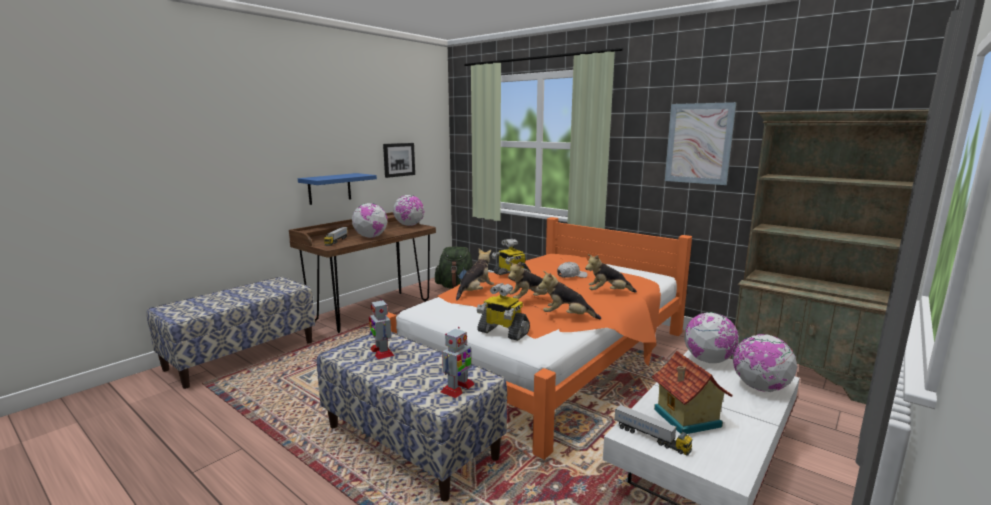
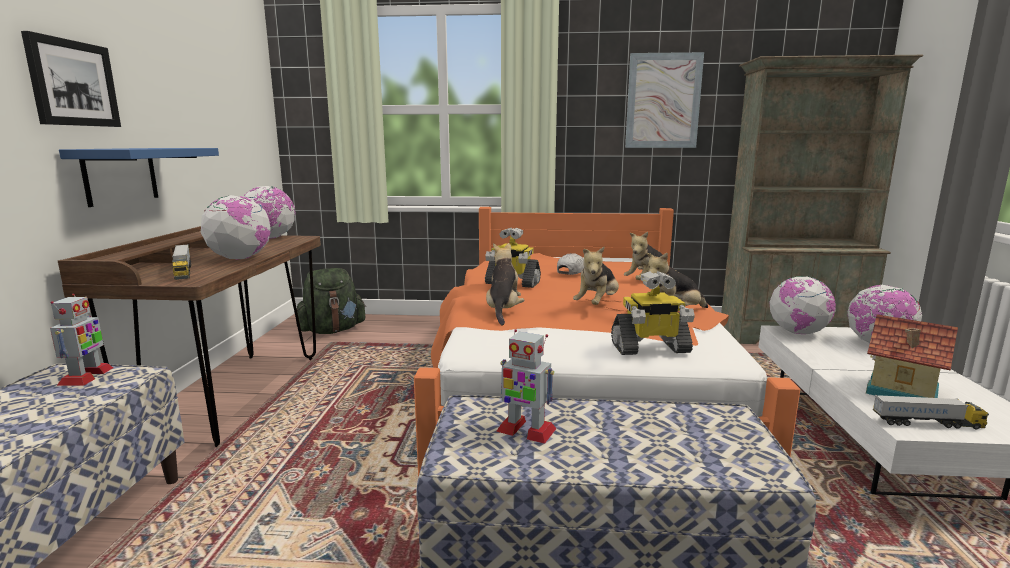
camera: 35 degrees left, 0 degrees up
(398, 159) = (218, 130): picture -> picture (72, 83)
(457, 388) = (737, 441): toy robot -> toy robot (86, 377)

